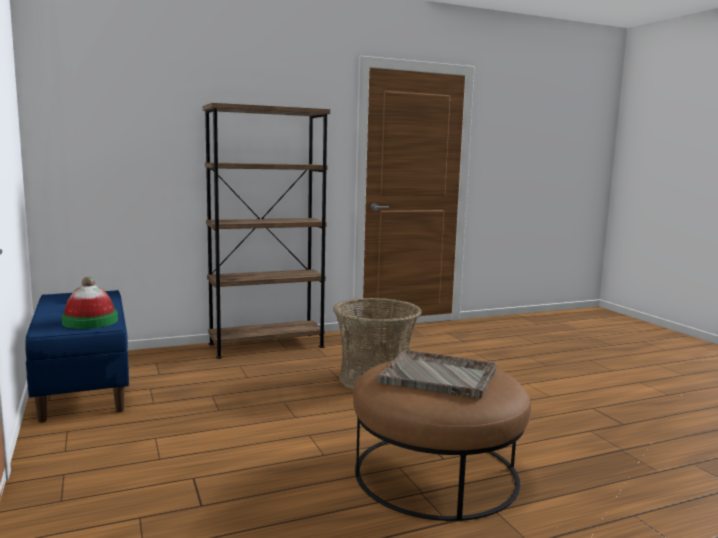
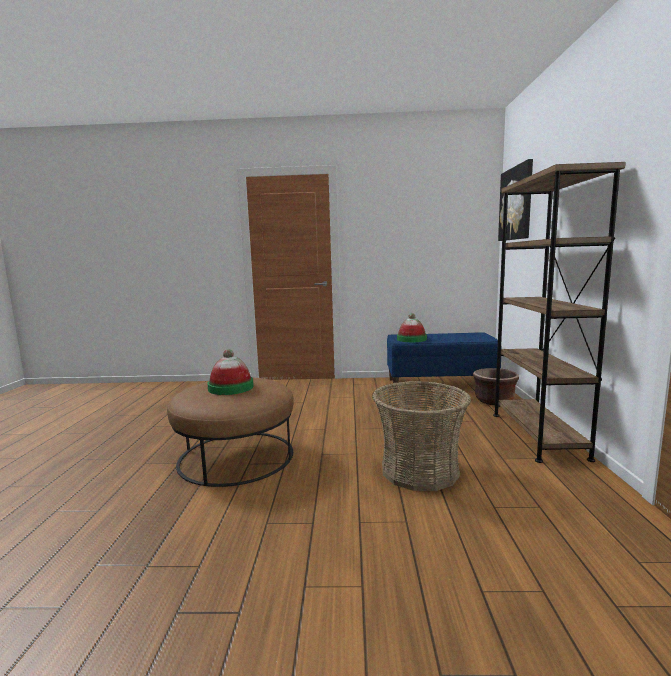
camera: 115 degrees right, 0 degrees up
(92, 105) = (516, 203): none -> picture
(166, 358) = (494, 401): none -> brown planter
(439, 376) = (231, 387): grey tray -> hat

